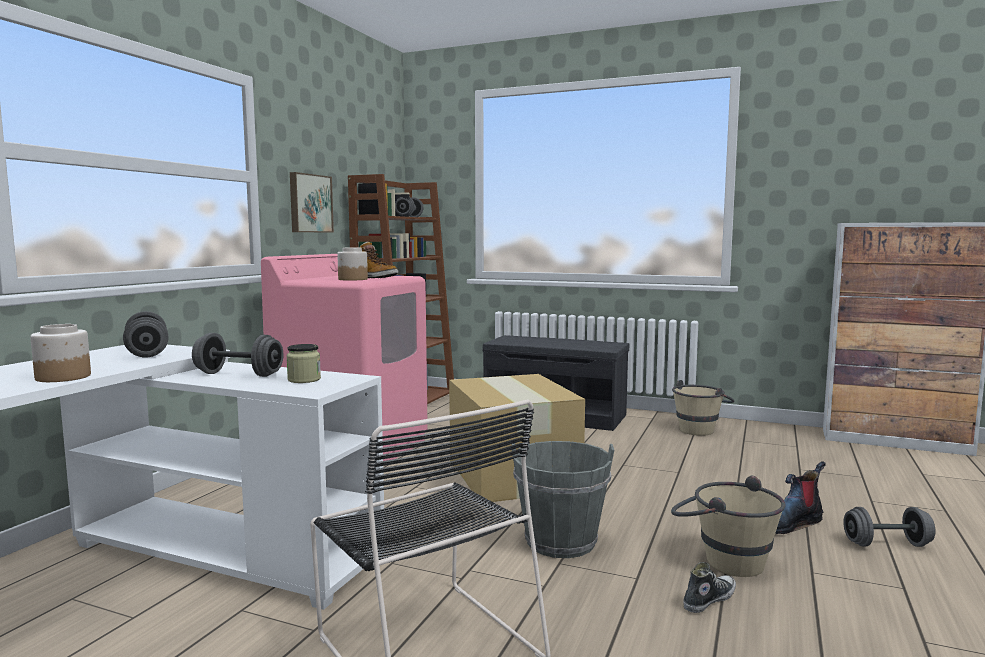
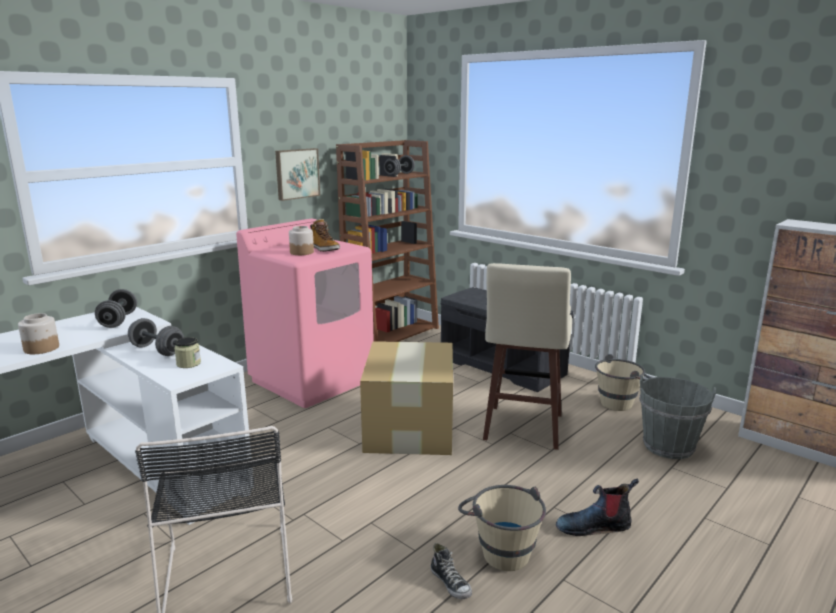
camera: 20 degrees right, 10 degrees up
(561, 541) = (389, 502): grey bucket -> grey bucket (668, 446)
(630, 460) = (522, 428): none -> beige stool
(708, 599) = (451, 583): shoe -> shoe turned 75 degrees clockwise
(886, 544) = (664, 568): grey dumbbell -> none

